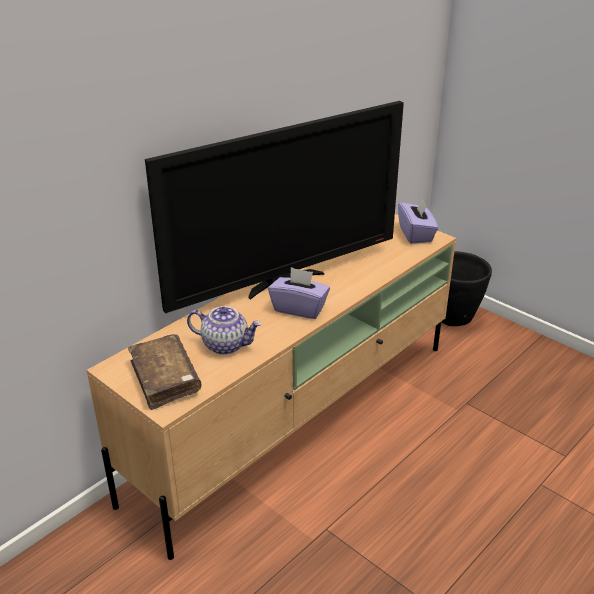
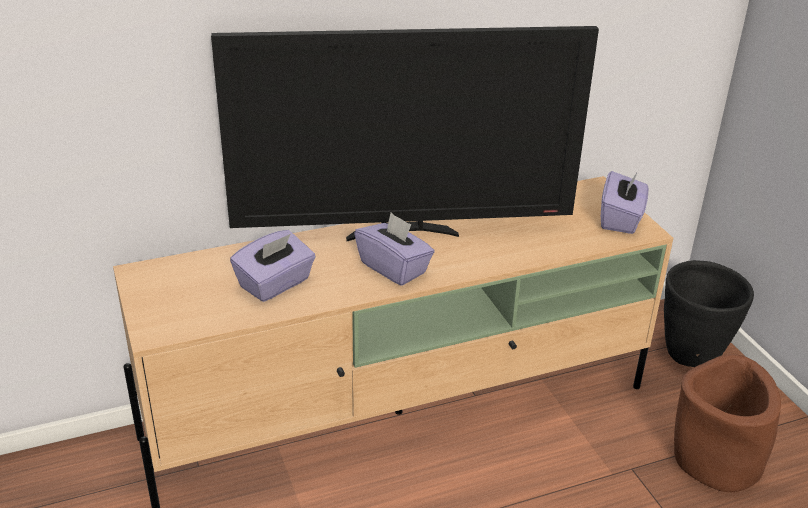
camera: 25 degrees right, 0 degrees up
(165, 379) = (180, 301): brown book -> none
(226, 344) = (275, 284): teapot -> purple tissue box
(510, 380) = (715, 460): none -> brown planter

